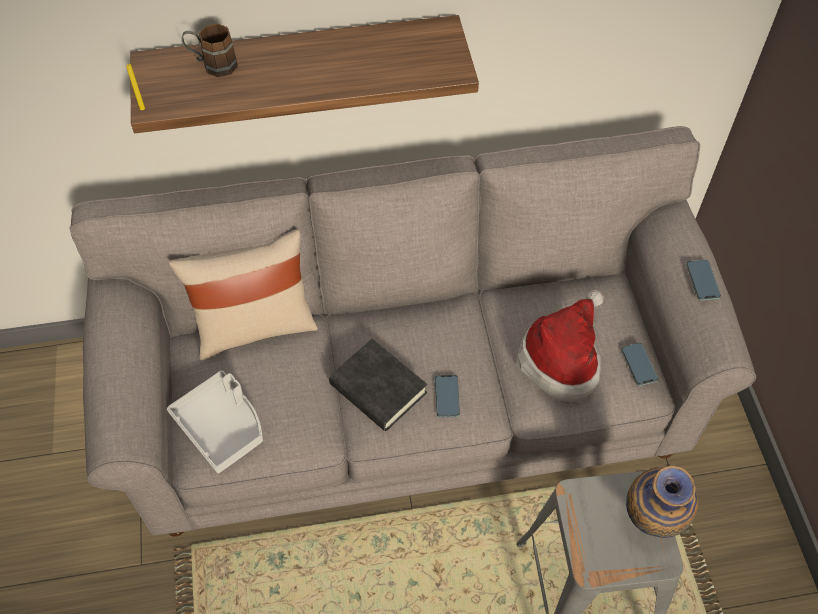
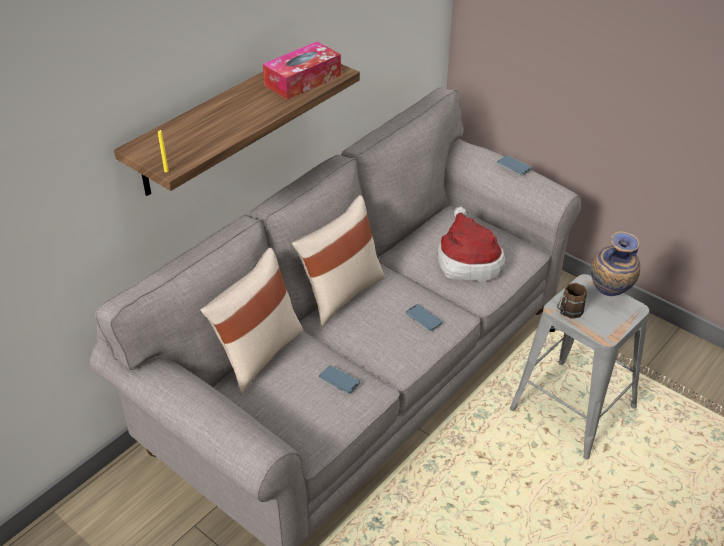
camera: 40 degrees left, 15 degrees down
(212, 65) = (184, 131): brown mug -> brown mug (567, 313)
(222, 426) = (301, 420): grey tray -> none
(378, 389) = (378, 340): black book -> none
(397, 310) = (341, 293): none -> beige pillow
(402, 61) = (303, 80): none -> tissue box
(638, 365) = (510, 240): phone -> phone (339, 381)

